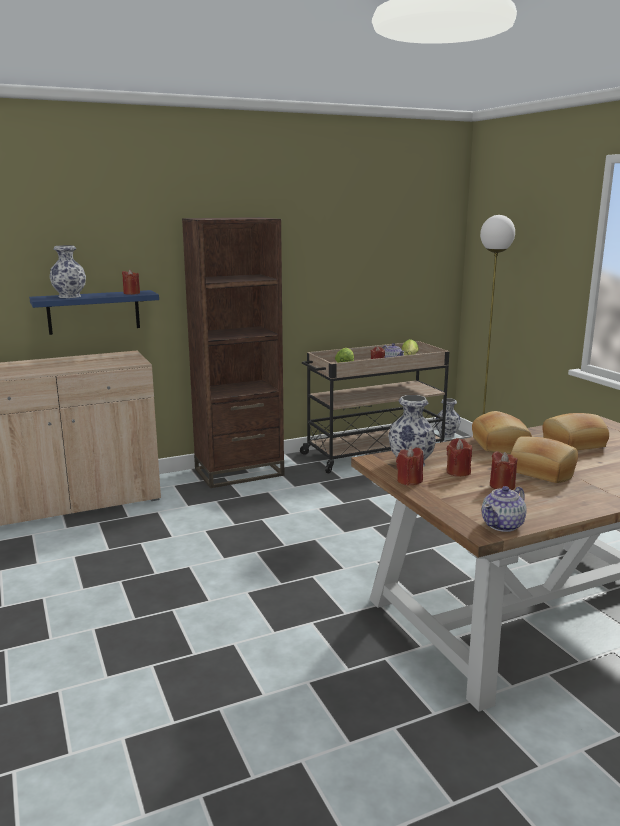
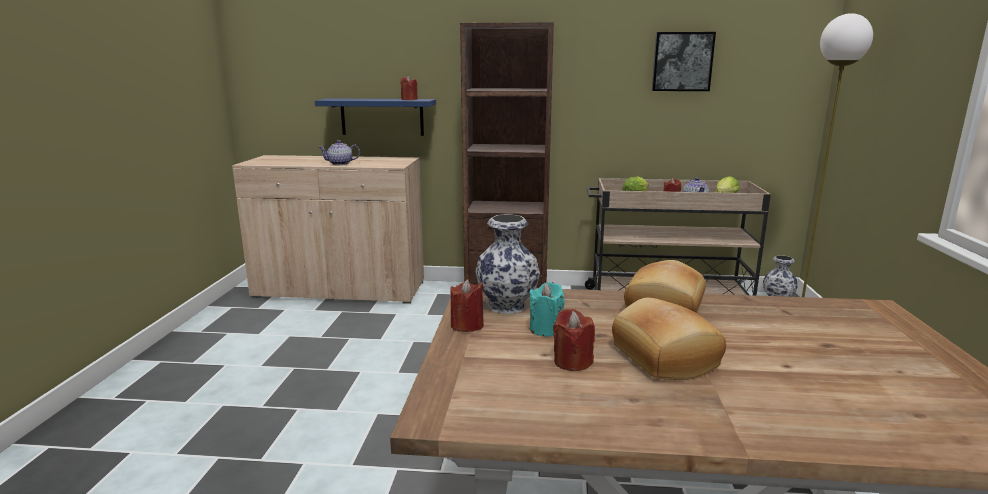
camera: 30 degrees right, 0 degrees up
(70, 296) = (354, 99): vase -> none
(363, 246) = (682, 61): none -> picture
(458, 472) = (546, 329): red candle -> turquoise candle
(503, 525) = (475, 417): teapot -> teapot (340, 164)
(574, 444) = (783, 331): bread -> none

